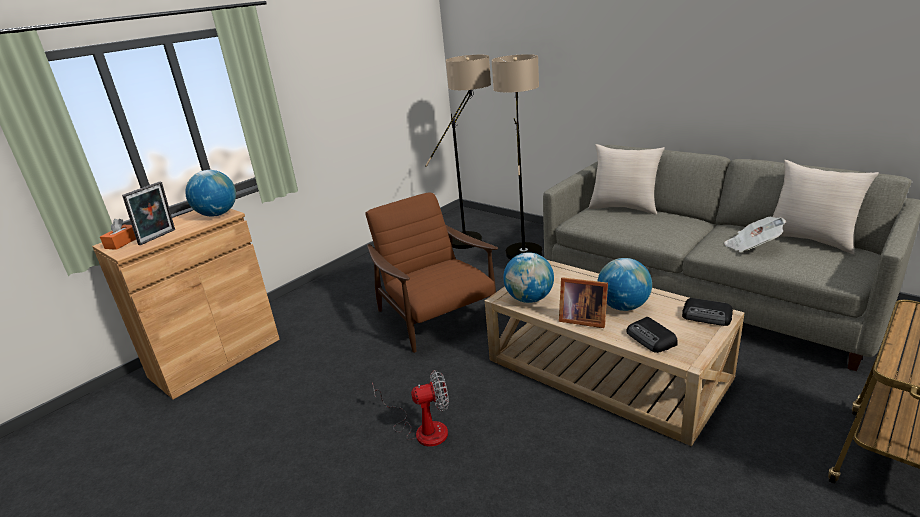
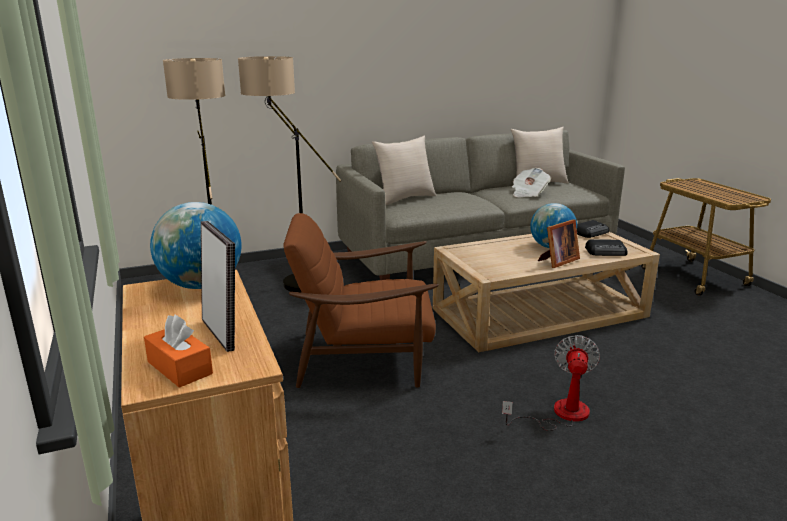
camera: 65 degrees left, 5 degrees down
(529, 299) = (503, 268): globe -> none

